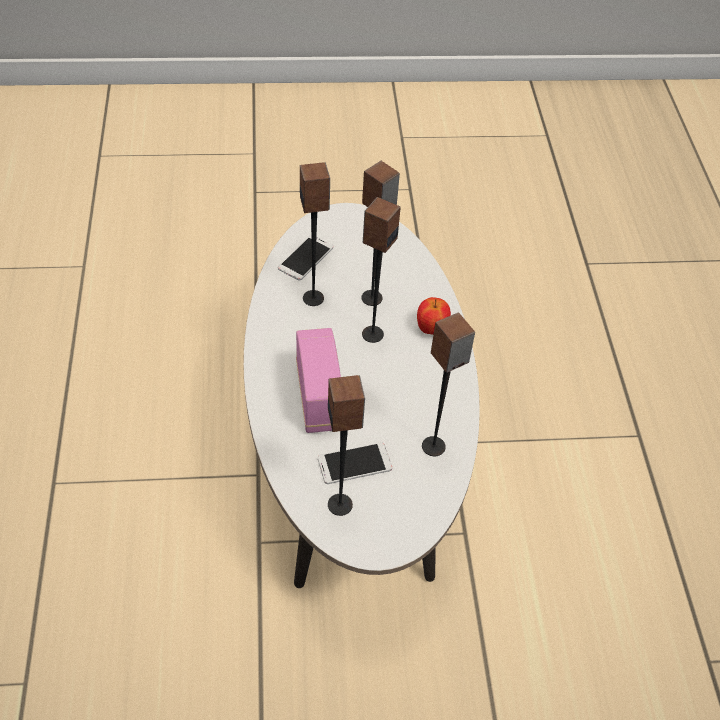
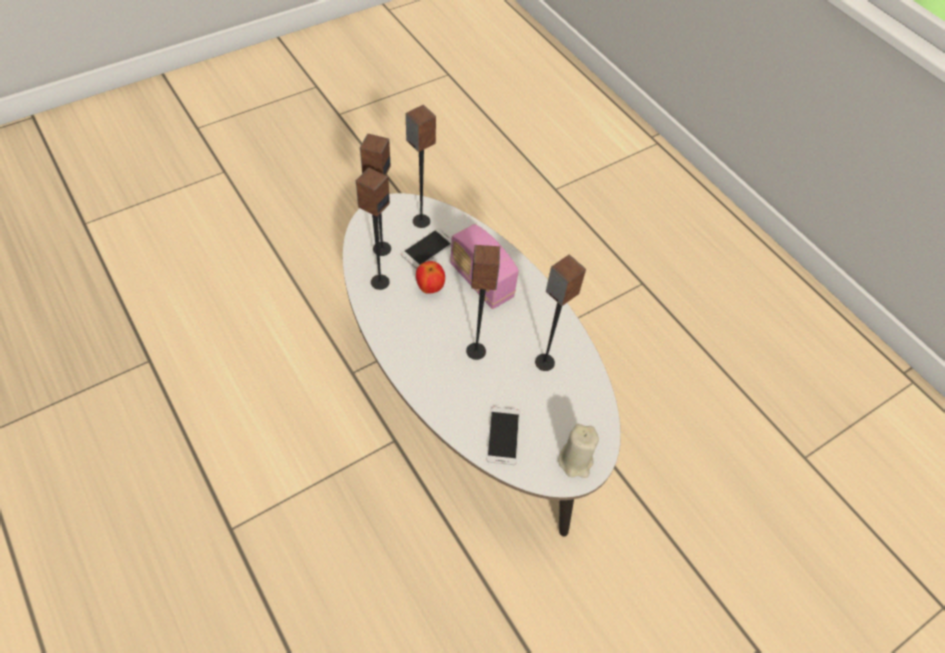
camera: 150 degrees right, 5 degrees up
(305, 258) = (580, 400): phone -> phone (503, 435)
(346, 222) = (575, 461): none -> beige candle
(372, 298) = (498, 385): speaker -> speaker (381, 248)
(431, 329) = (431, 378): apple -> apple (430, 288)

